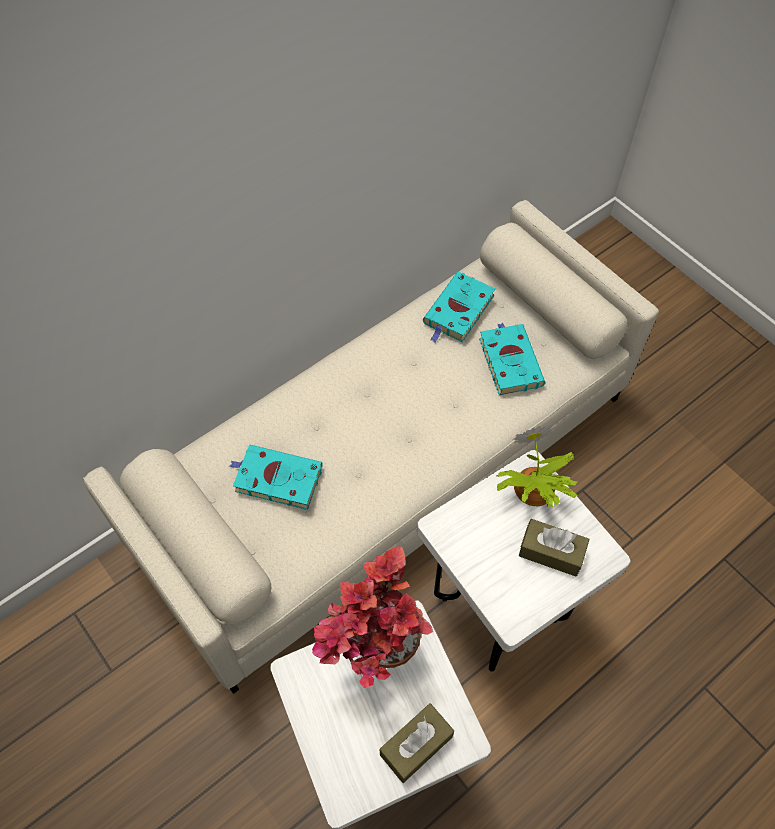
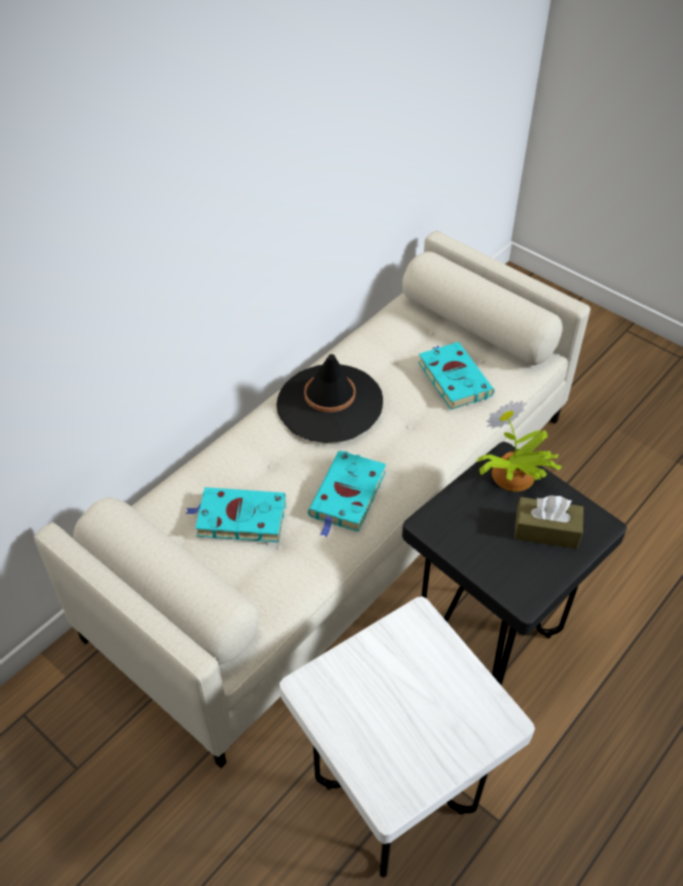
camera: 10 degrees left, 10 degrees down
(372, 653) = (386, 654): potted plant -> none
(384, 371) = (329, 404): none -> black hat
(416, 745) = (455, 736): brown tissue box -> none
(458, 311) = (391, 341): turquoise book -> turquoise book (347, 496)
(499, 609) = (489, 634): white stool -> black stool

